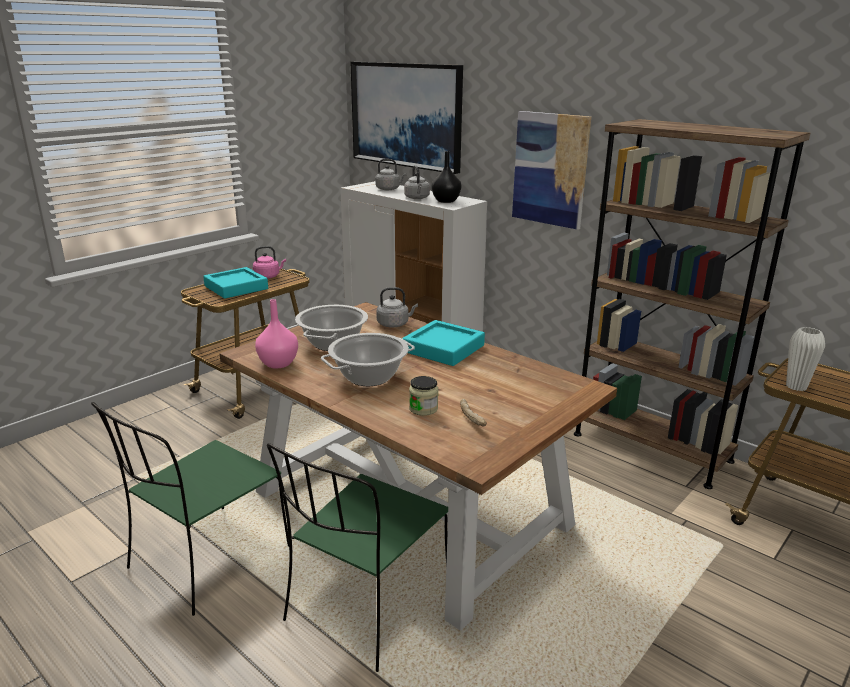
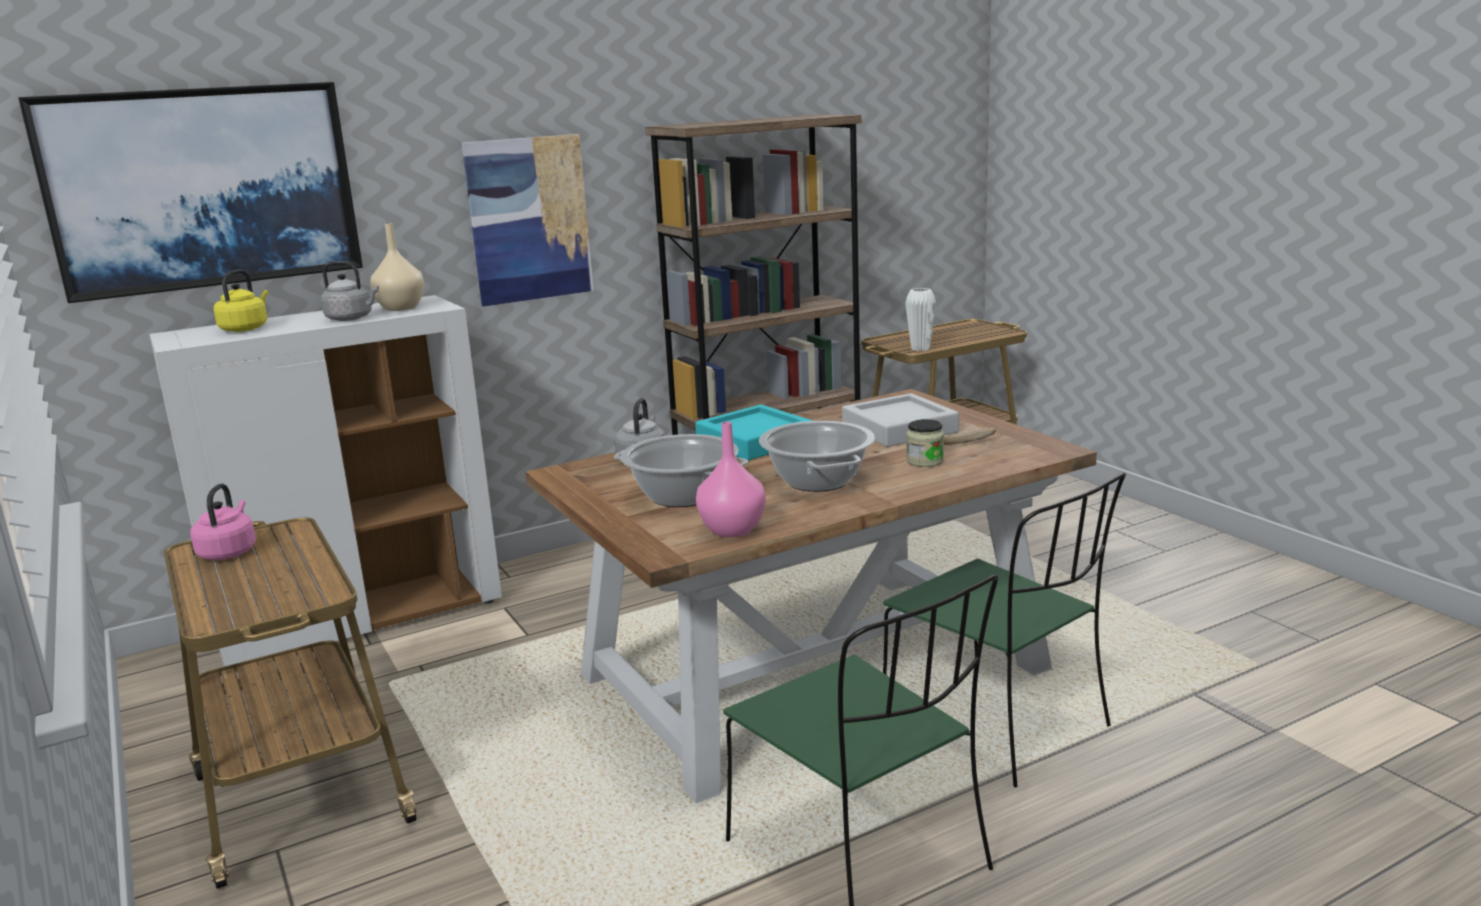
camera: 70 degrees left, 5 degrees down
(236, 287) = (261, 579): turquoise tray -> none
(389, 189) = (245, 328): grey kettle -> yellow kettle
(446, 201) = (400, 308): black vase -> beige vase
(498, 392) = (899, 429): none -> grey tray

